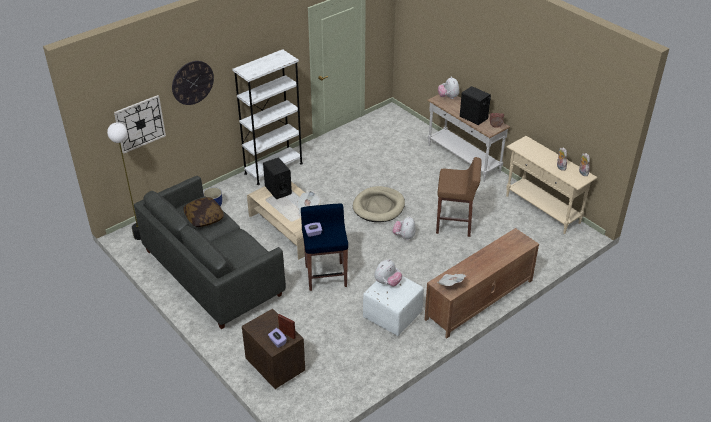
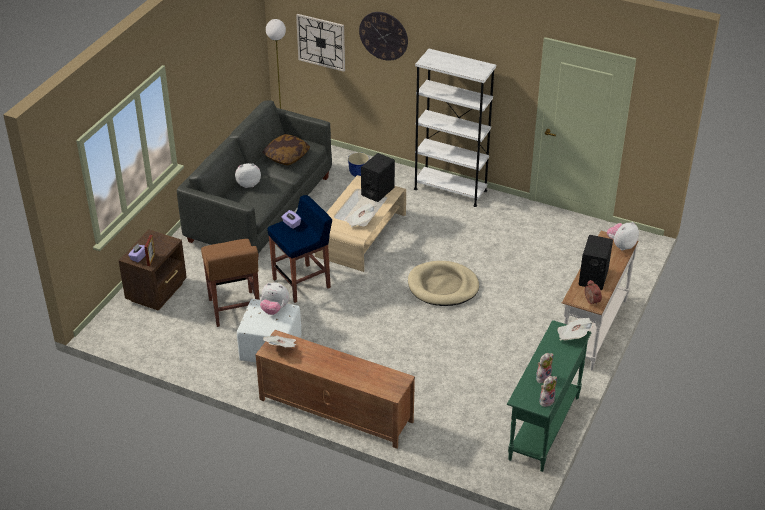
camera: 65 degrees right, 0 degrees up
(404, 236) = (404, 321): plush toy -> plush toy (248, 184)
(455, 224) = (456, 356): brown stool -> brown stool (234, 309)
(526, 143) = (573, 335): none -> newspaper
(542, 209) = (543, 428): beige console table -> green console table

